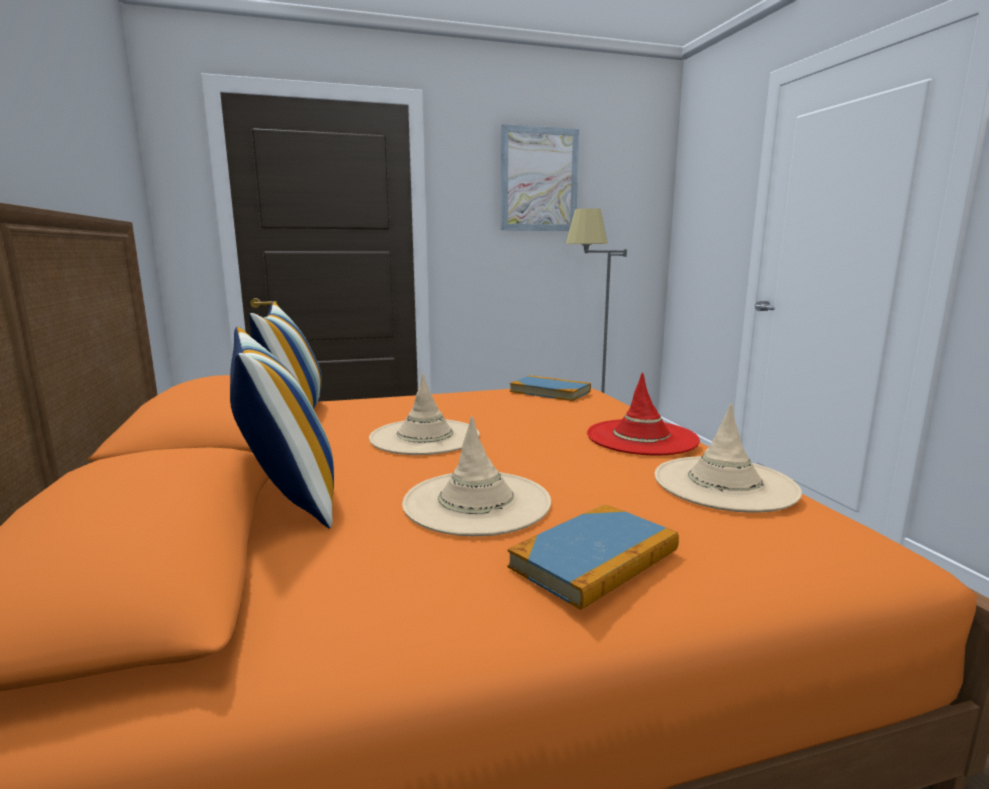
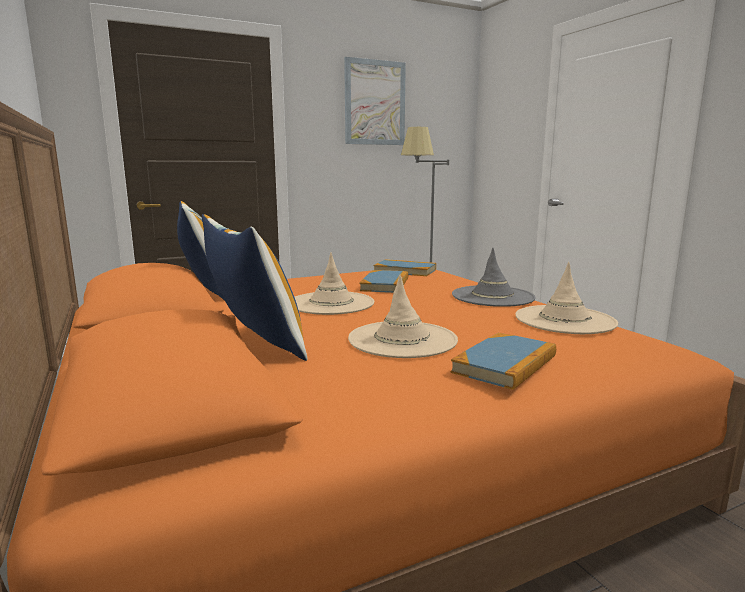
camera: 10 degrees left, 0 degrees up
(511, 411) = (385, 284): none -> book
(641, 438) = (492, 297): red hat -> grey hat

